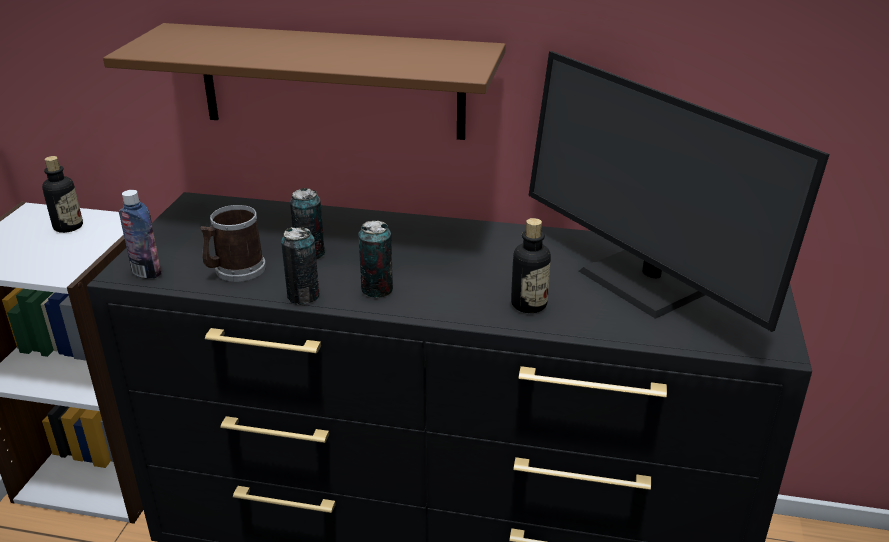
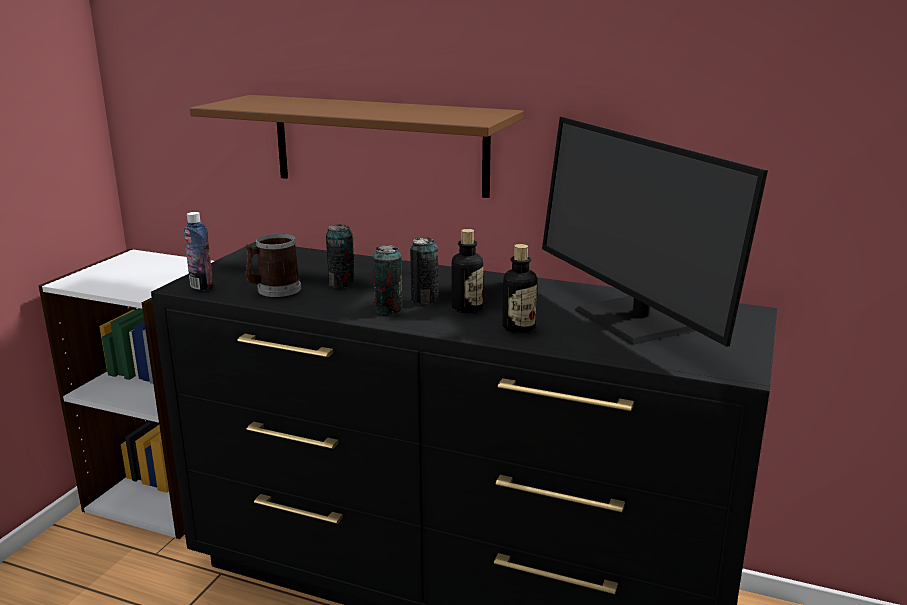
camera: 10 degrees right, 10 degrees down
(68, 226) = (159, 265): bottle -> bottle (467, 308)
(303, 296) = (323, 309): can -> can (424, 300)

